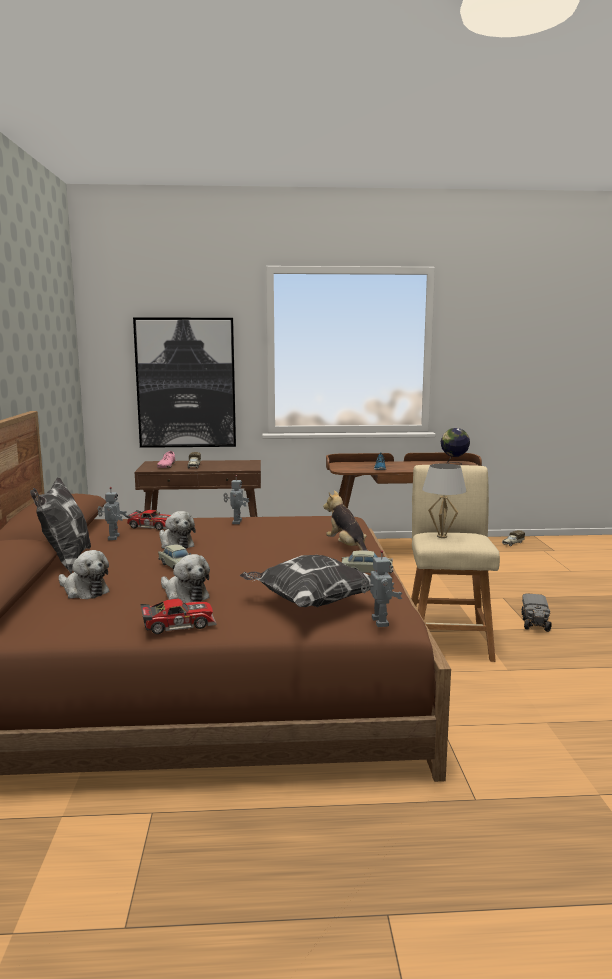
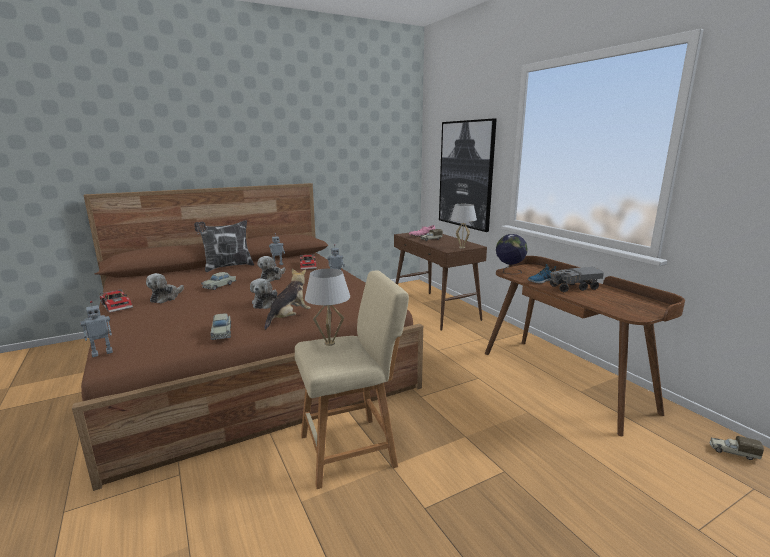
camera: 65 degrees right, 5 degrees up
(84, 591) = (175, 280): plush toy -> plush toy (266, 303)
(250, 464) = (462, 247): none -> white table lamp
(310, 603) = (144, 327): pillow -> none
(454, 464) = (639, 304): globe -> globe (509, 272)
(535, 622) = (447, 509): toy truck -> toy truck (573, 288)

